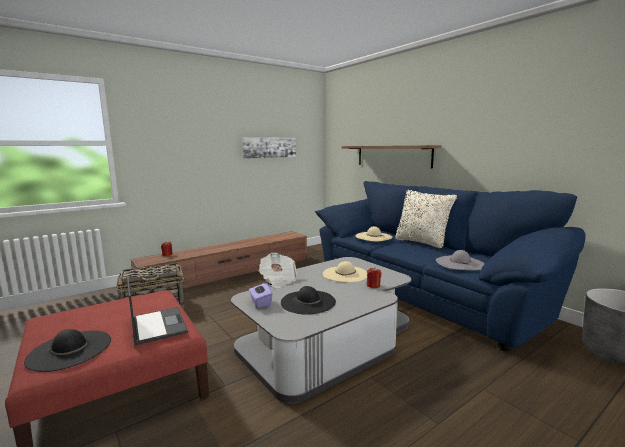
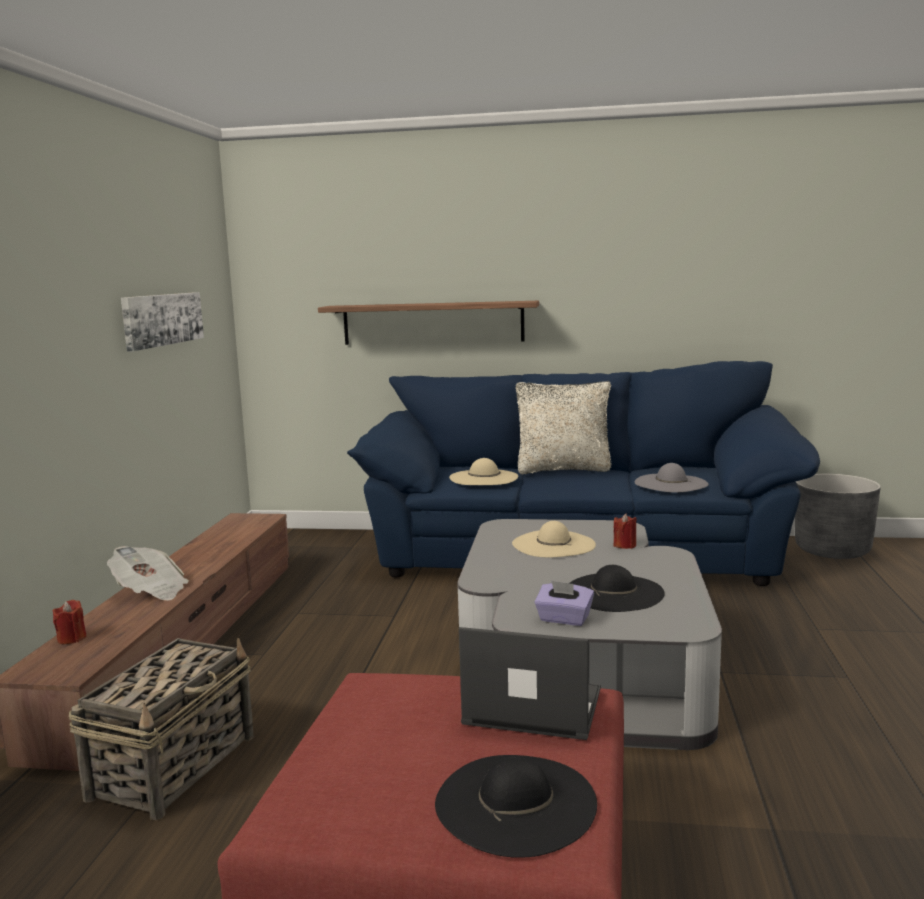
camera: 45 degrees left, 0 degrees up
(278, 280) = (492, 584): newspaper -> newspaper (151, 591)

